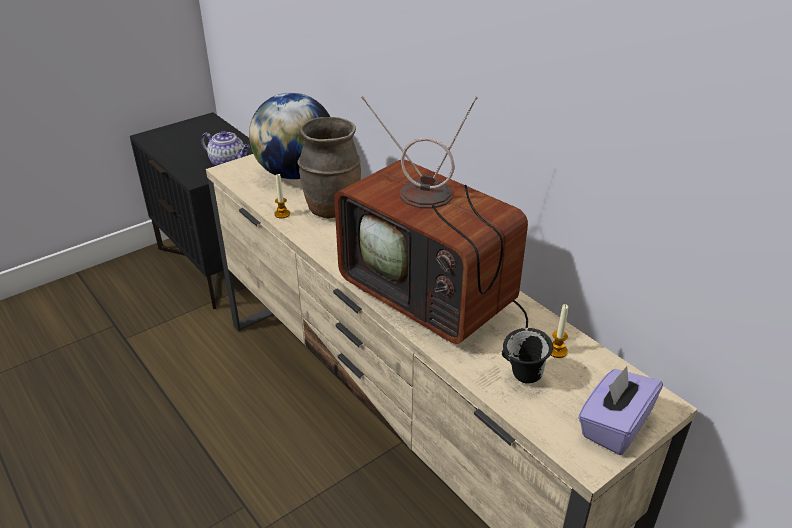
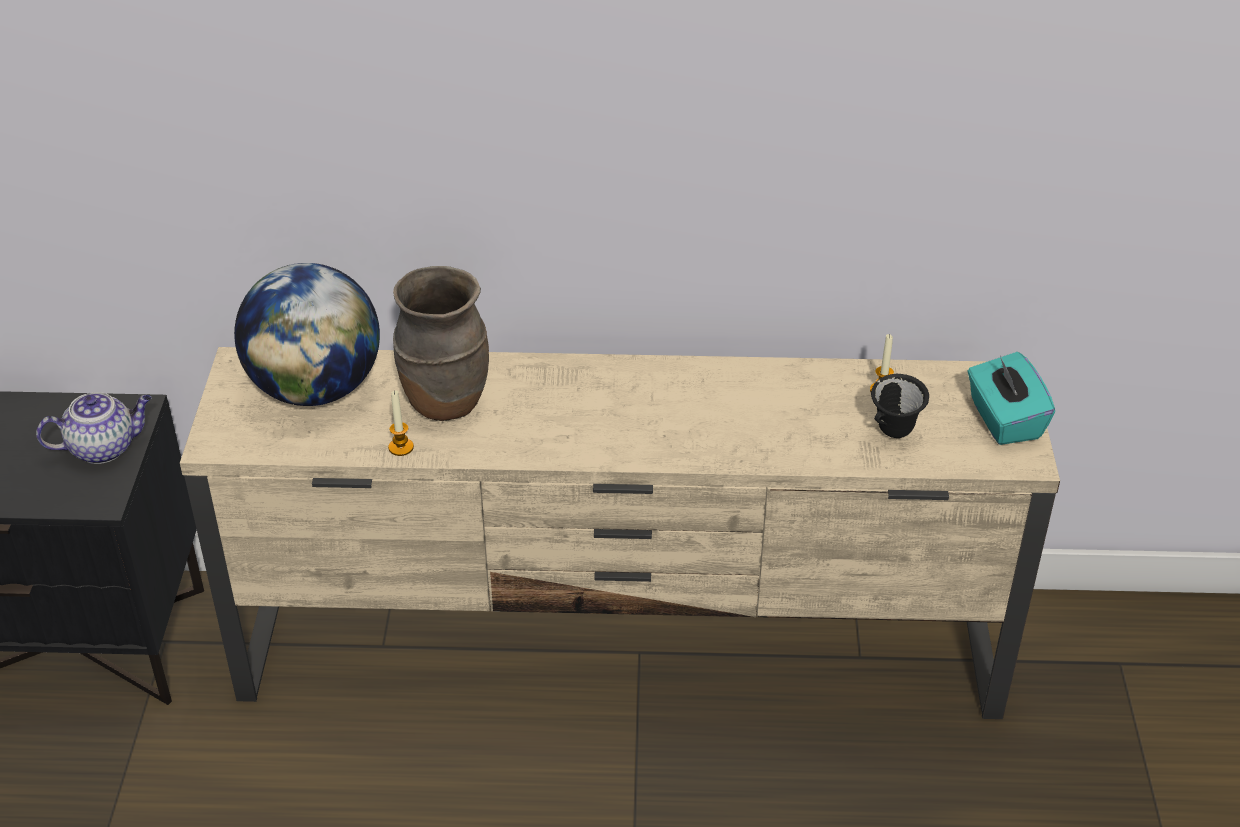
camera: 50 degrees left, 5 degrees up
(434, 297) = (712, 418): television -> none
(614, 426) = (1004, 420): purple tissue box -> turquoise tissue box

